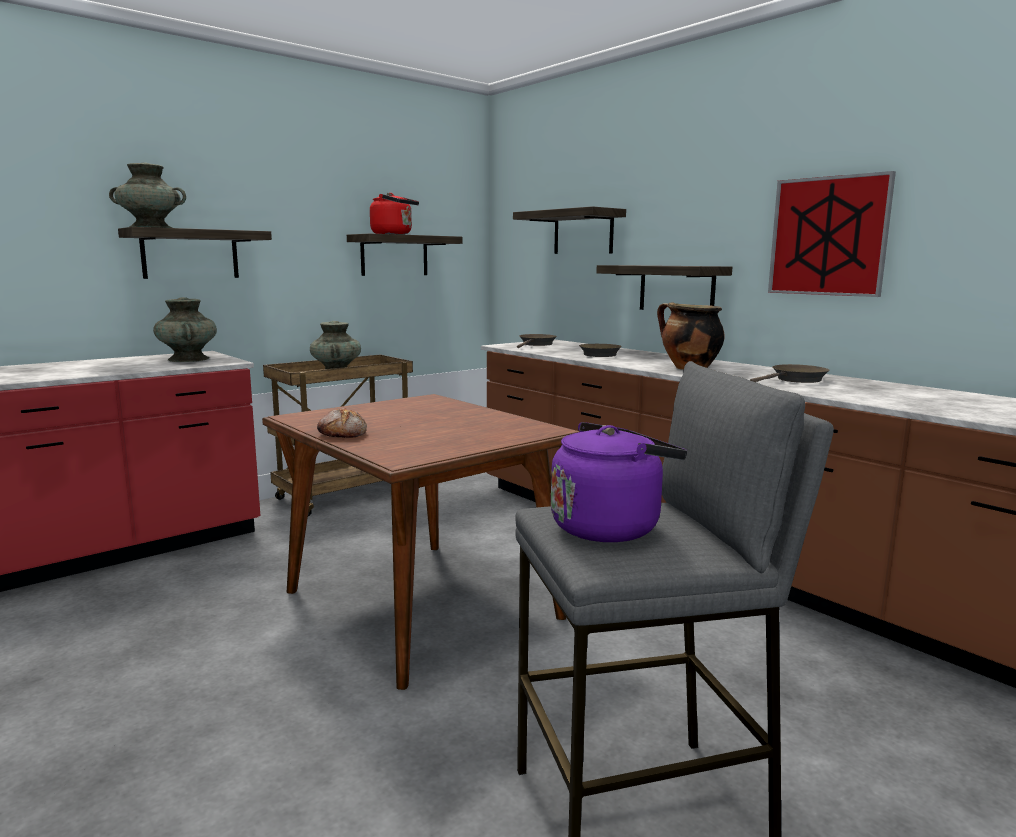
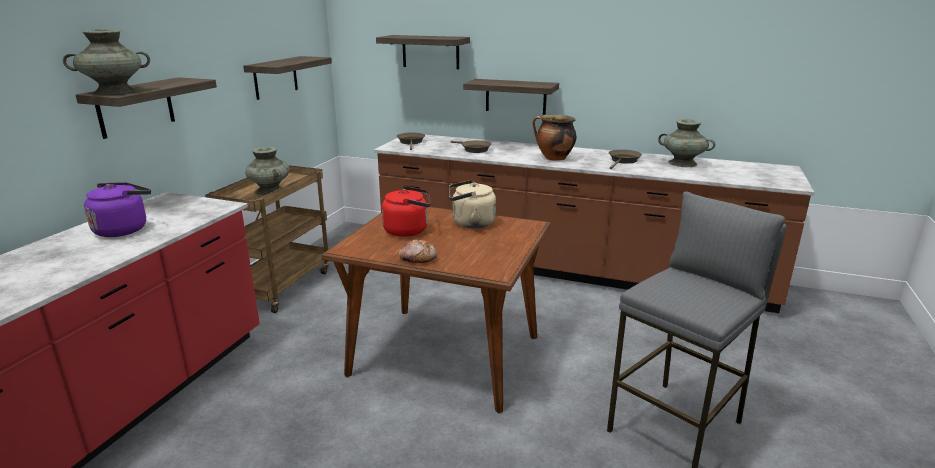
camera: 30 degrees left, 10 degrees up
(188, 359) = (178, 209): turquoise vase -> turquoise vase (683, 163)
(394, 234) = (284, 62): red kettle -> red kettle (409, 230)
(475, 418) = (470, 223): none -> beige kettle
(610, 526) = (687, 293): purple kettle -> purple kettle (124, 229)
(828, 236) = (625, 66): picture -> none

